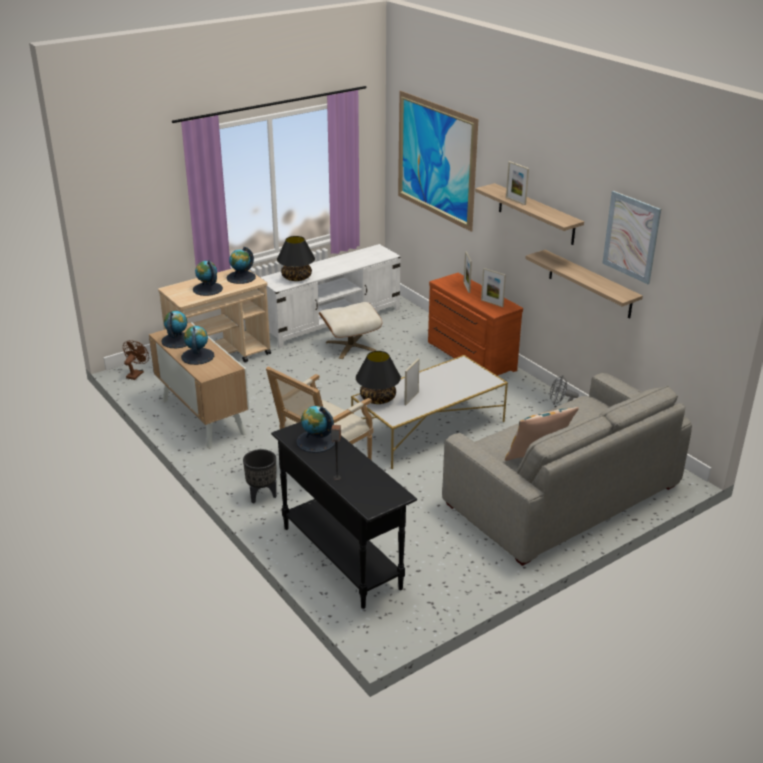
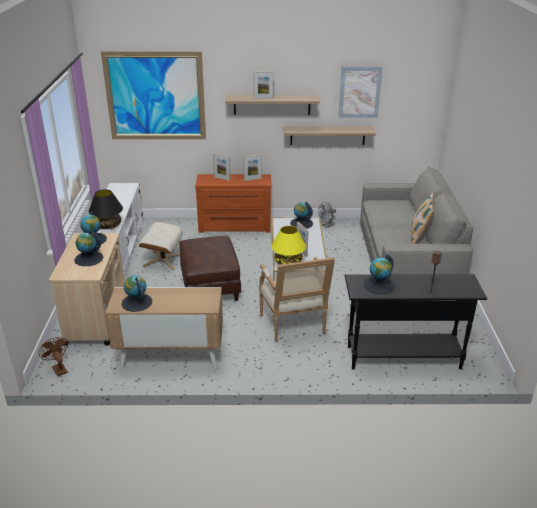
camera: 55 degrees left, 0 degrees up
(197, 356) = (175, 301): globe -> globe (301, 223)
(262, 496) = (304, 365): black planter -> none
(336, 390) = (211, 286): none -> brown ottoman
(378, 398) = (288, 262): black table lamp -> yellow table lamp

